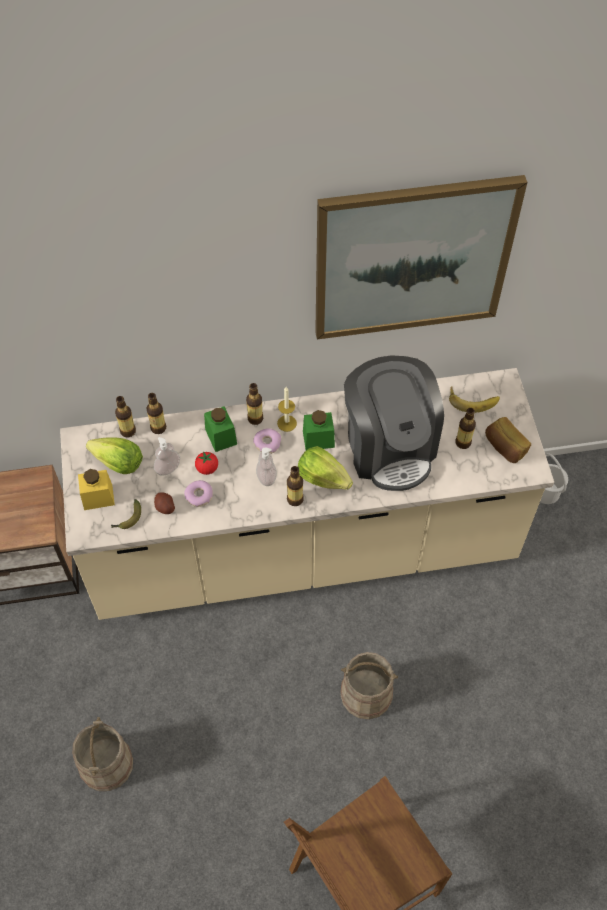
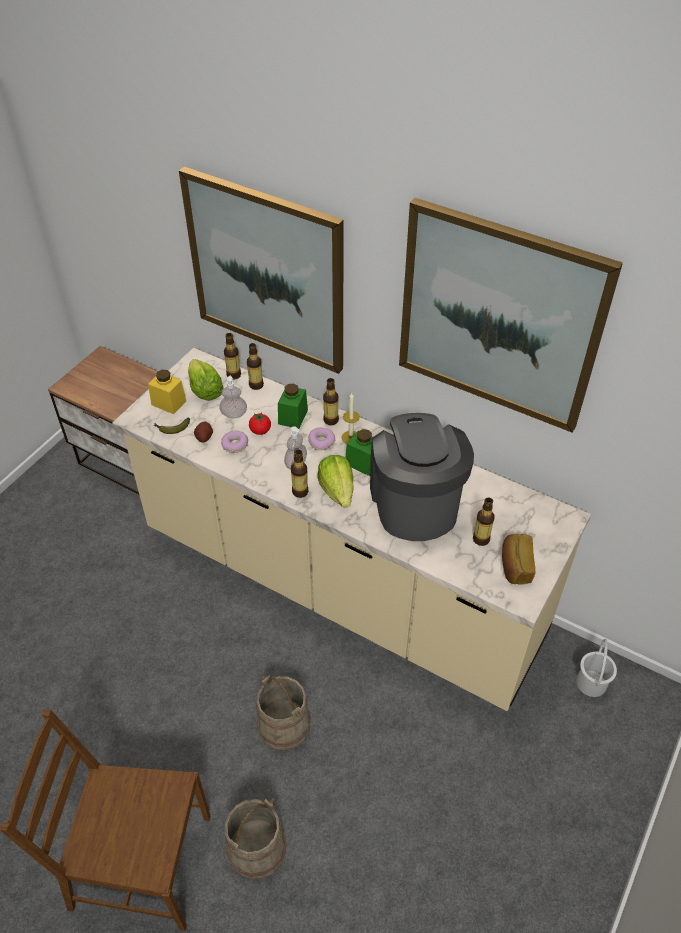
camera: 40 degrees right, 10 degrees down
(106, 764) = (62, 627): beige bucket -> beige bucket (257, 848)
(148, 322) = (266, 271): none -> picture
(389, 446) = (414, 503): coffee machine -> coffee machine turned 150 degrees clockwise
(473, 399) = (524, 513): banana -> none

